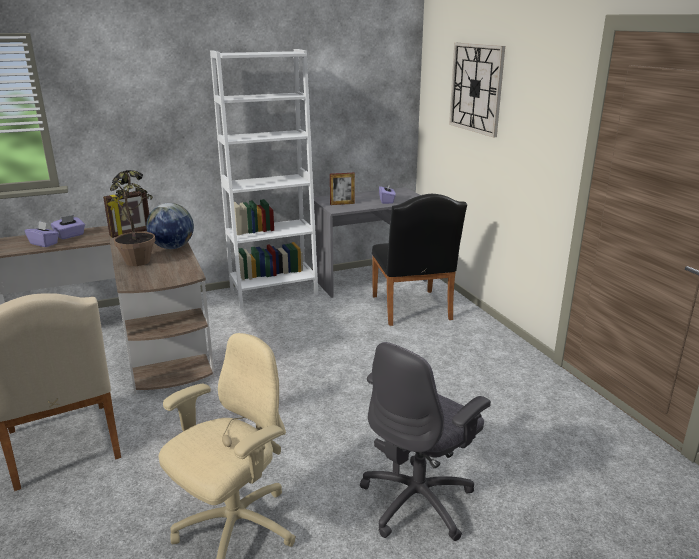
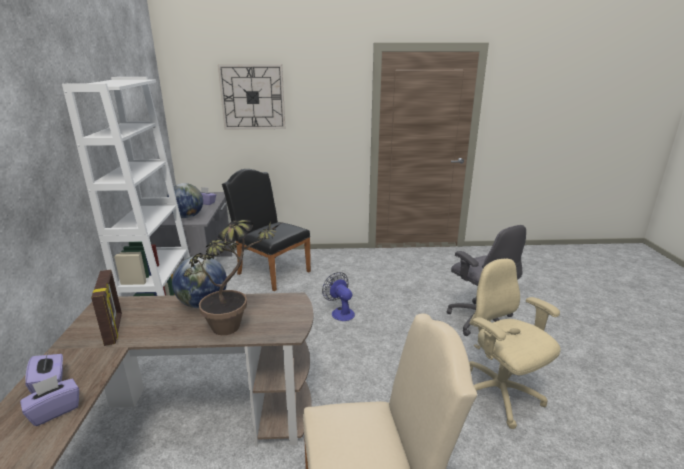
camera: 70 degrees left, 0 degrees up
(342, 204) = (187, 217): picture frame -> globe
(355, 373) = (340, 312): none -> fan
(412, 310) = (270, 271): black chair -> black chair turned 150 degrees counterclockwise

